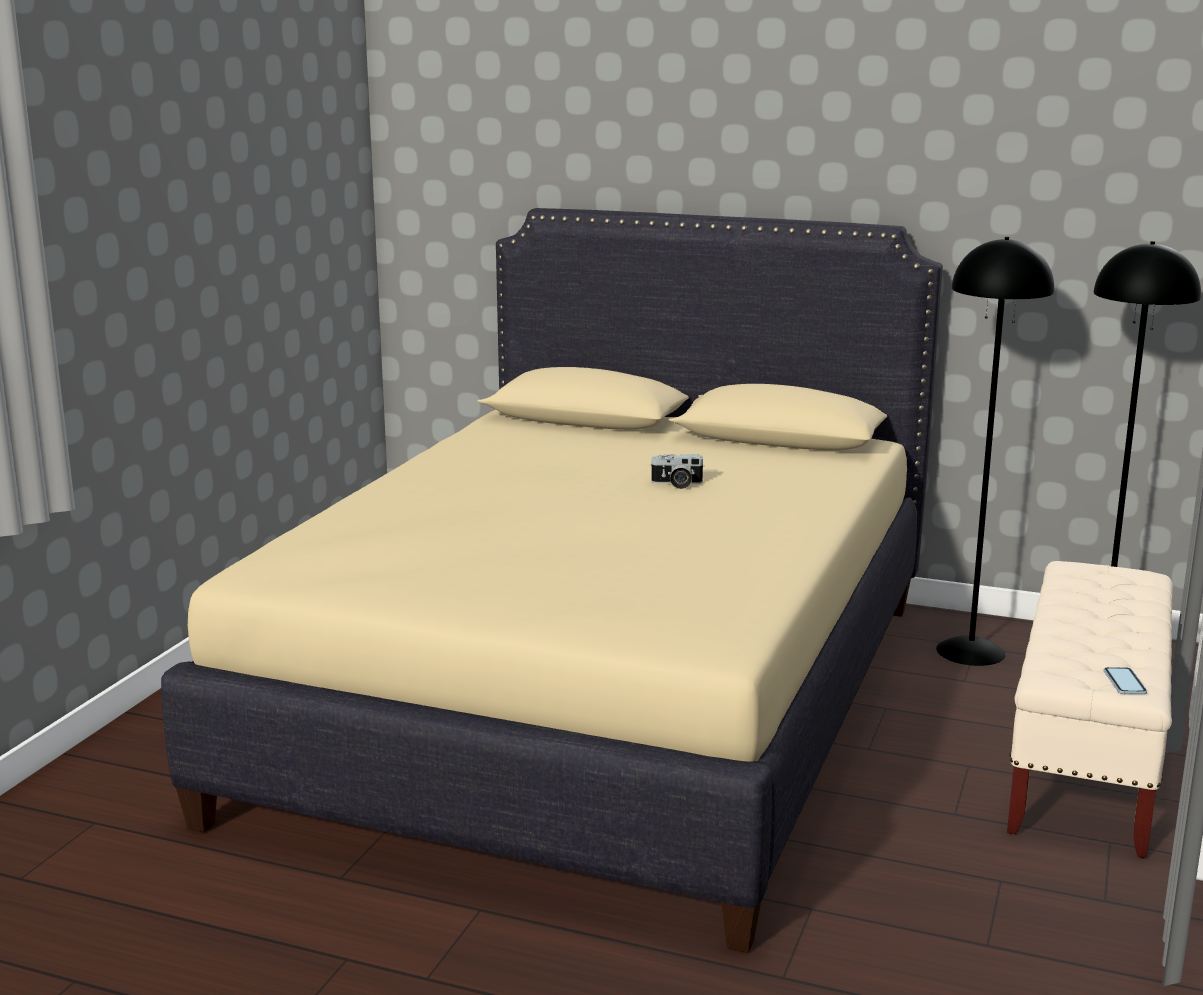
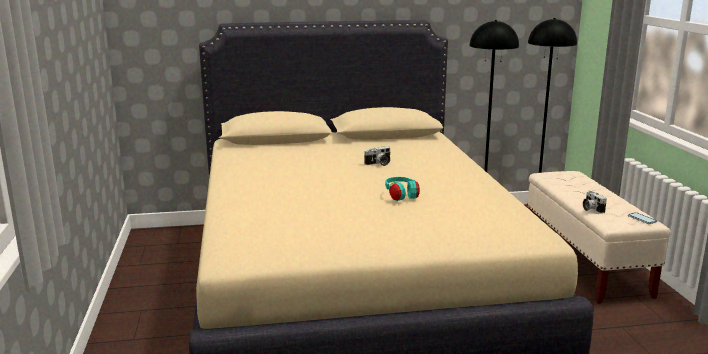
camera: 30 degrees left, 0 degrees up
(617, 541) = (401, 197): none -> turquoise headphones
(1052, 643) = (591, 209): none -> camera

